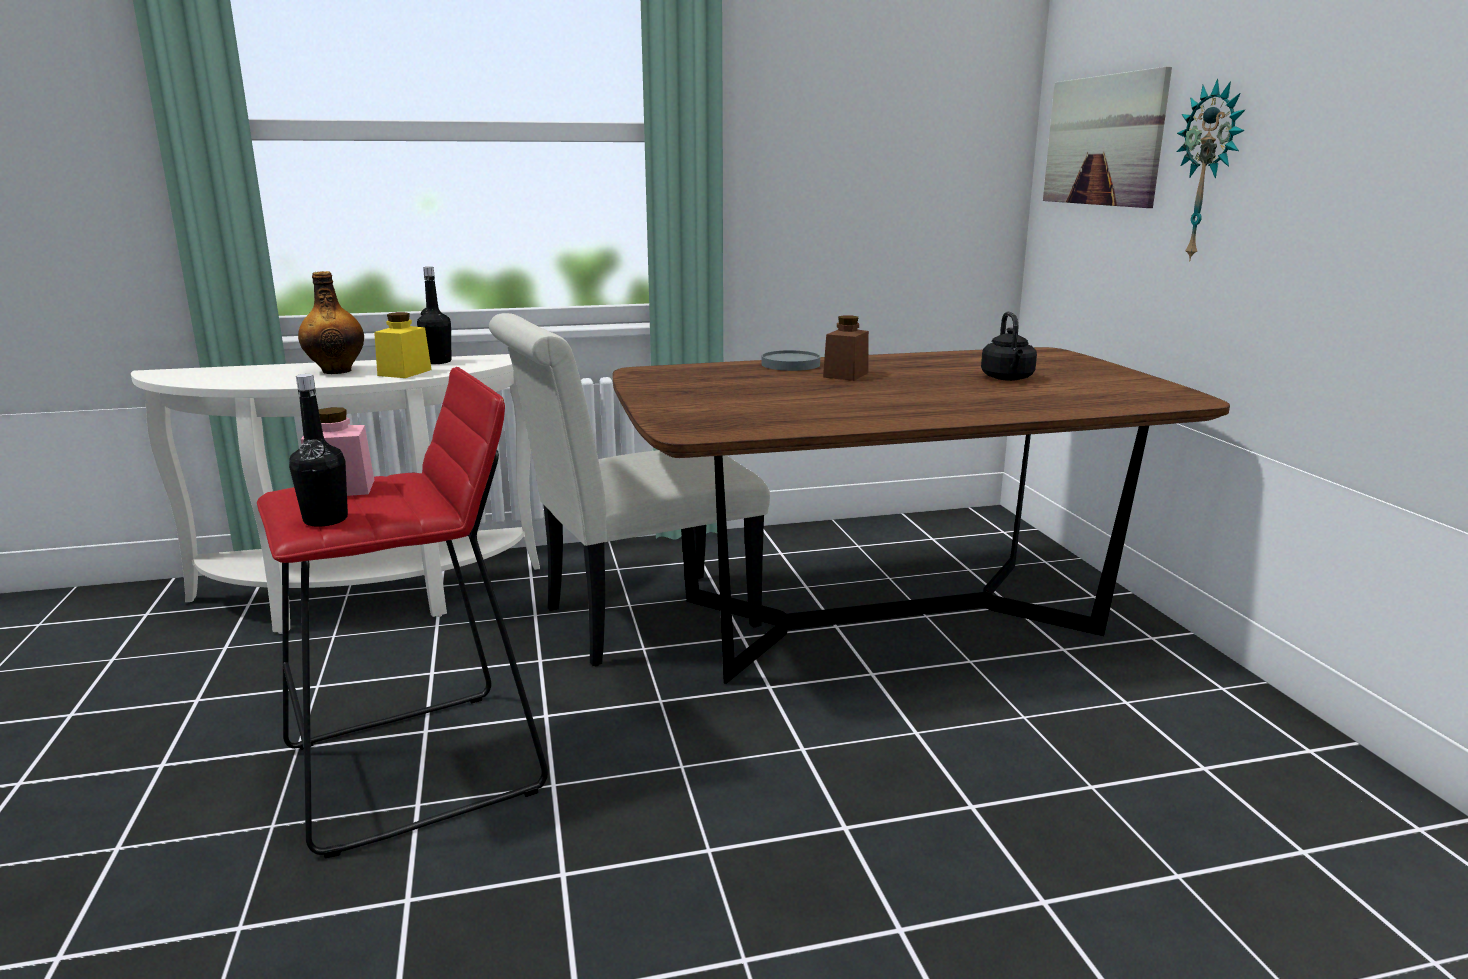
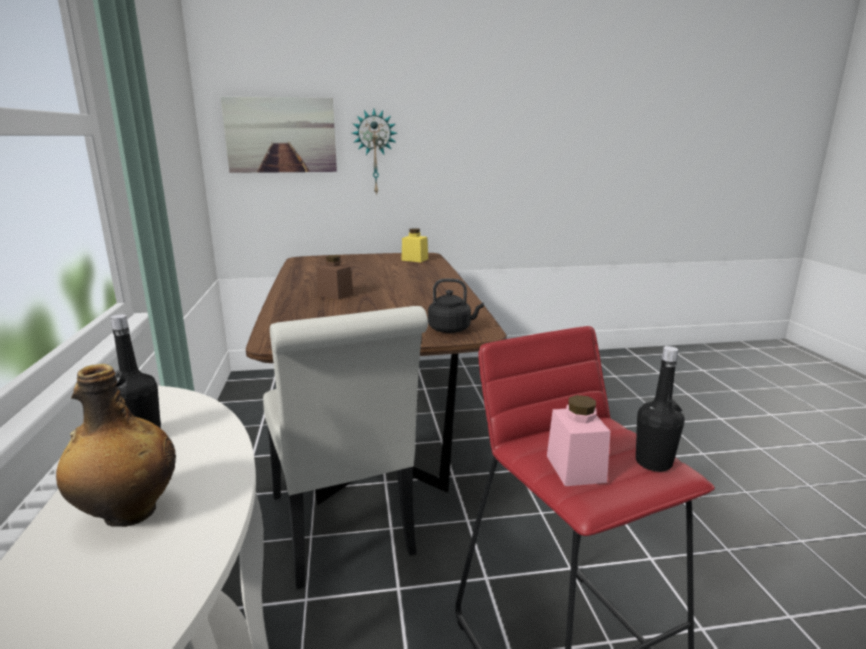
camera: 85 degrees left, 0 degrees up
(404, 372) = (199, 451): yellow jar -> yellow jar (414, 259)
(791, 364) = (289, 304): grey plate -> none
(1008, 378) = (367, 270): black kettle -> black kettle (452, 329)

